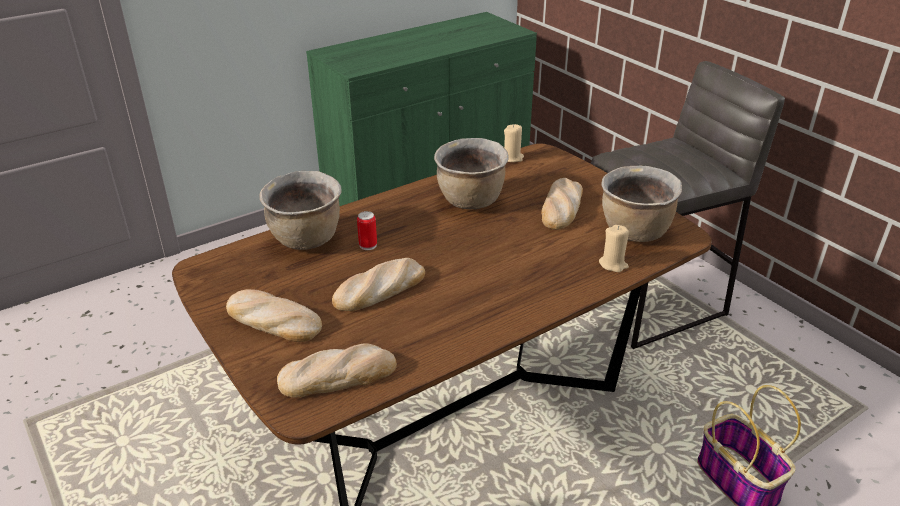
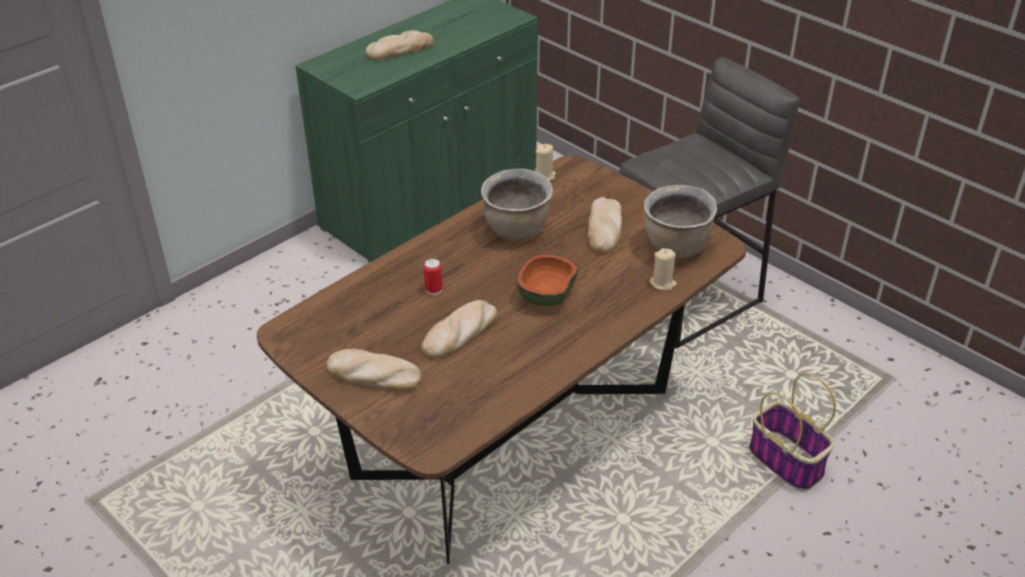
camera: 10 degrees left, 5 degrees up
(306, 239) = (373, 290): brown cooking pot -> none
(338, 375) = (450, 417): bread -> bread (400, 49)
(484, 264) = (547, 296): none -> bowl

